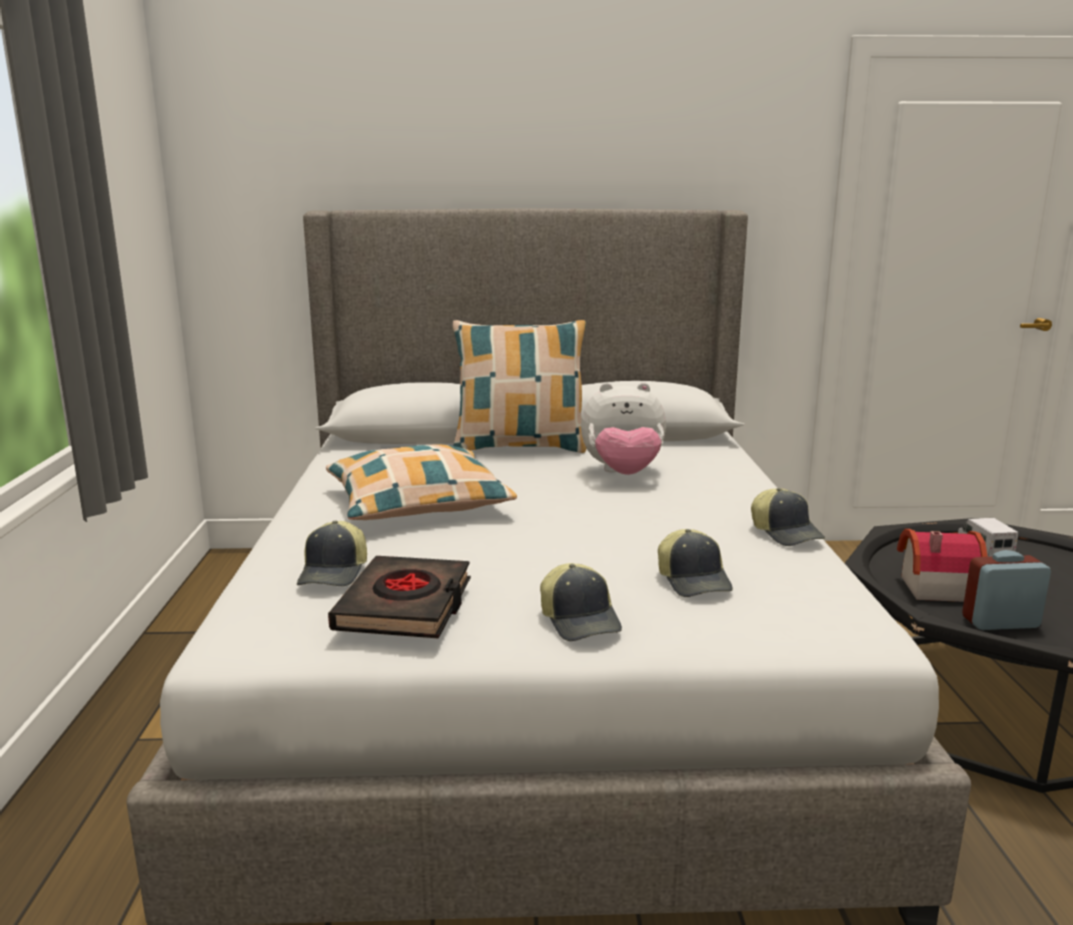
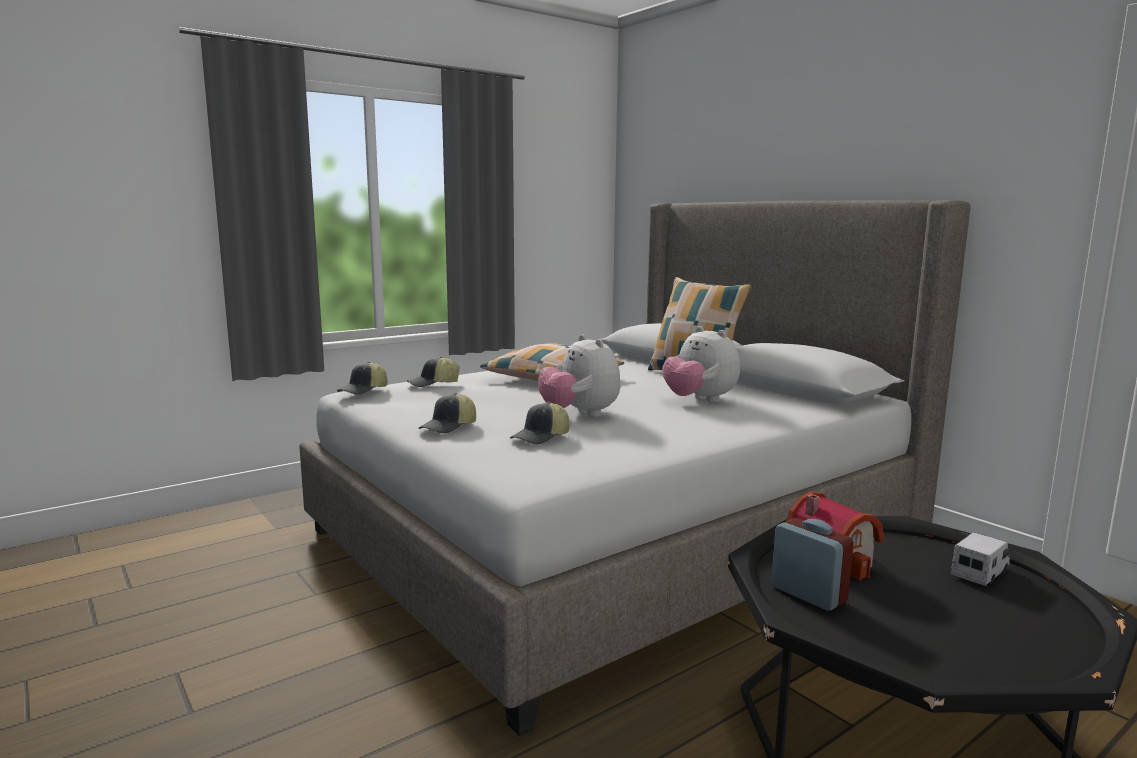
camera: 55 degrees right, 5 degrees down
(405, 606) = (413, 399): black book -> none
(605, 536) = (580, 414): none -> plush toy
(786, 533) = (671, 446): cap -> cap (364, 391)

